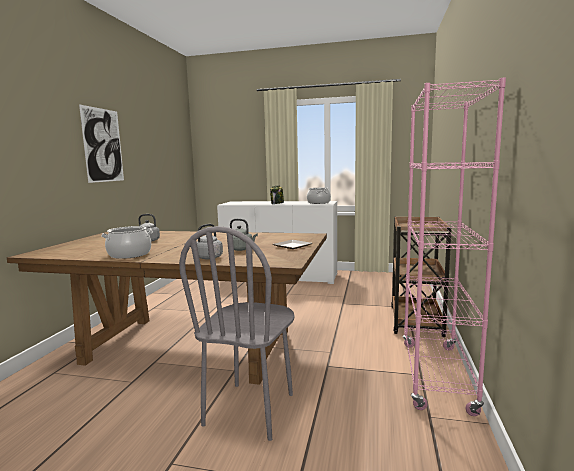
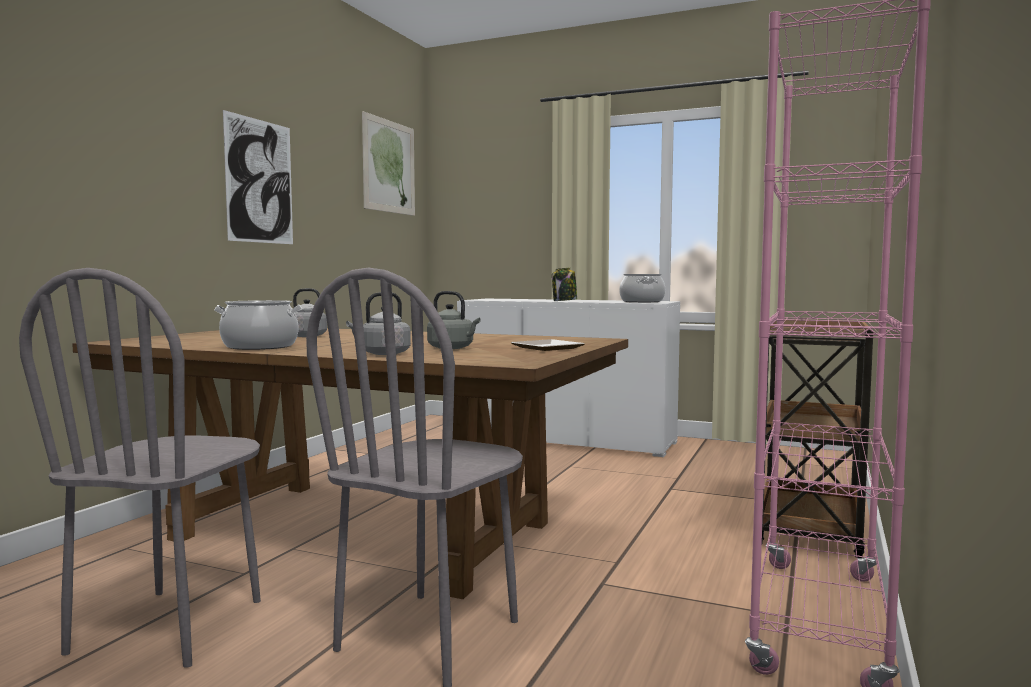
camera: 10 degrees right, 5 degrees down
(101, 422) = (169, 626): none -> grey chair
(171, 128) = (389, 166): none -> picture

